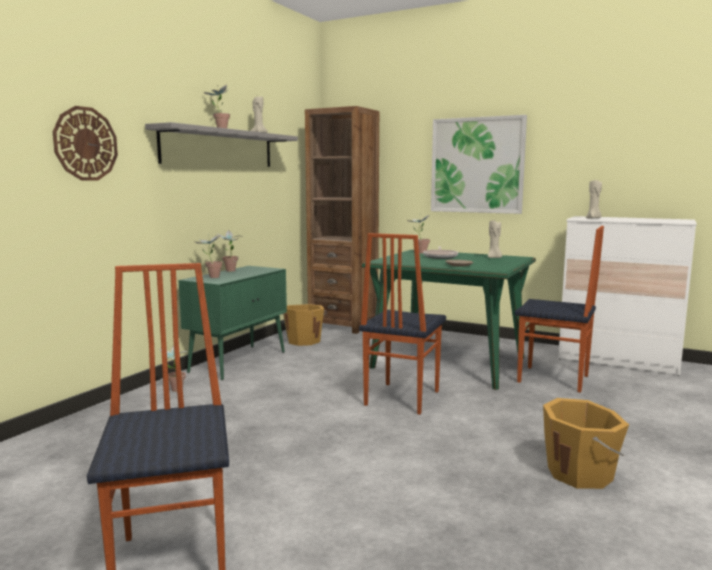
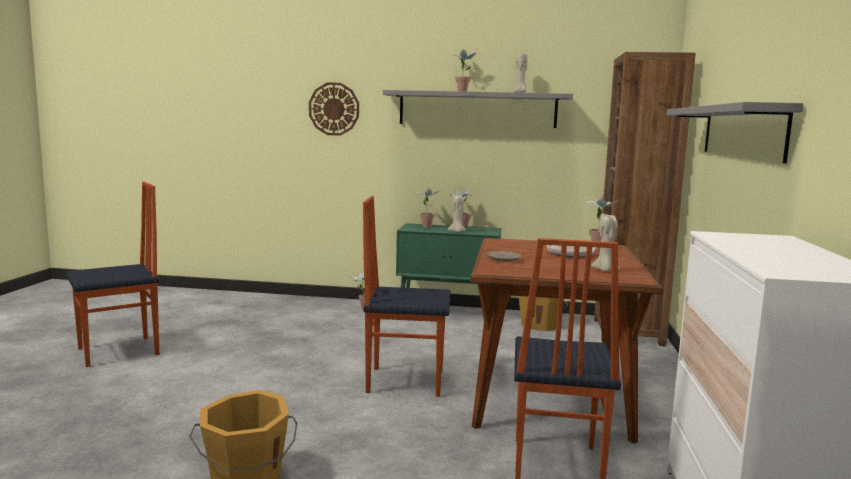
camera: 70 degrees right, 0 degrees up
(449, 363) = (549, 396): green dining table -> brown dining table
(477, 165) = (741, 132): picture -> grey shelf
(593, 218) = (732, 239): beige candle -> beige candle (457, 231)

